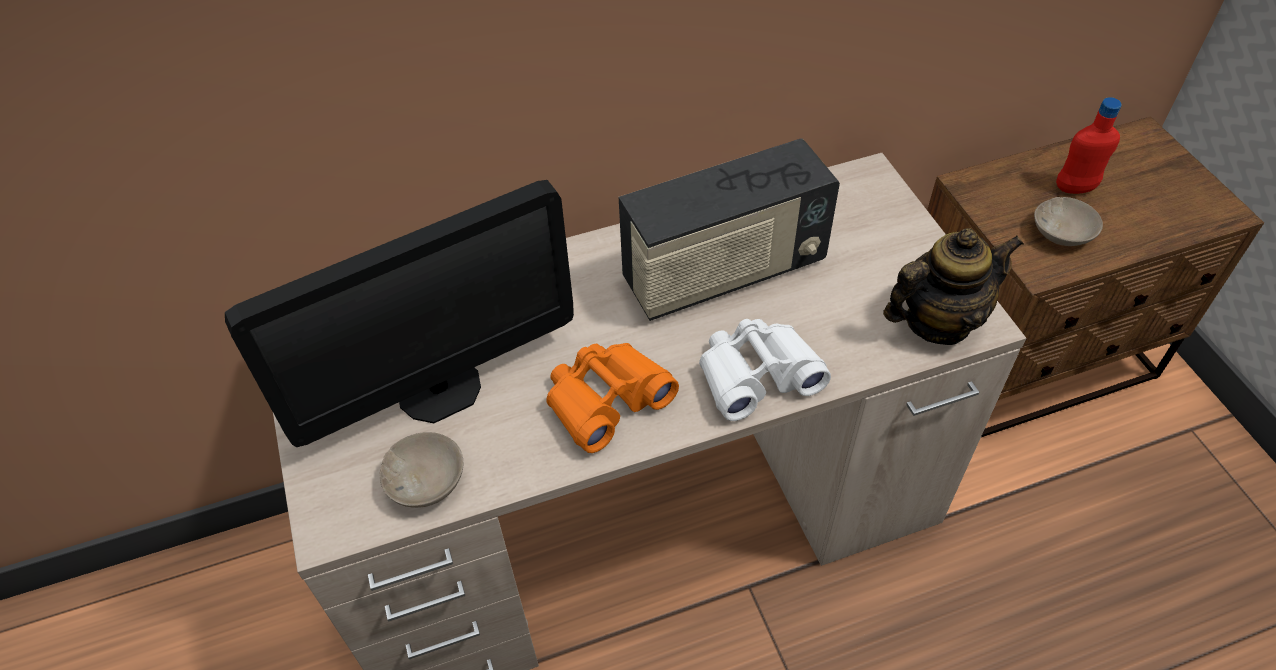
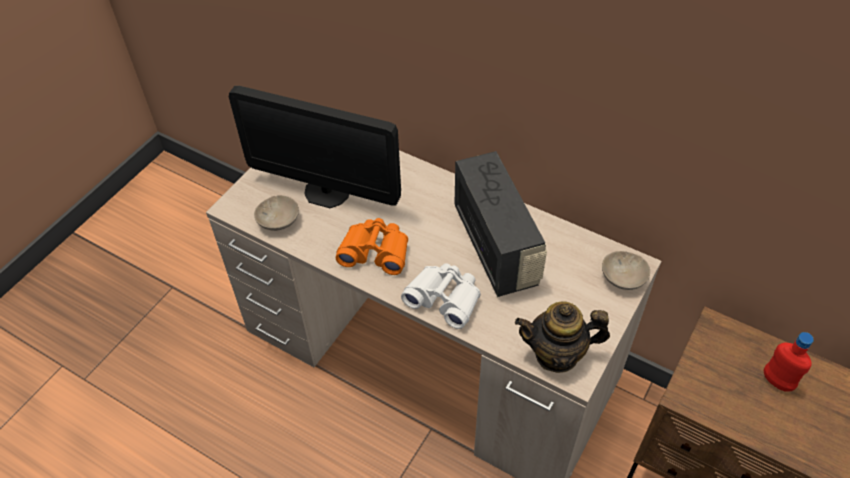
camera: 50 degrees right, 0 degrees up
(724, 273) = (496, 246): radio -> radio turned 135 degrees counterclockwise
(937, 321) = (557, 354): teapot -> teapot turned 150 degrees clockwise
(1062, 235) = (726, 395): beige bowl -> beige bowl (622, 278)

